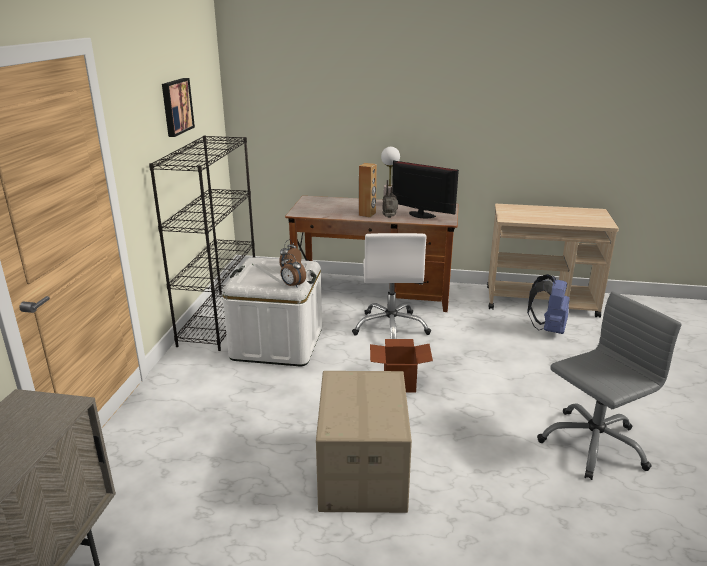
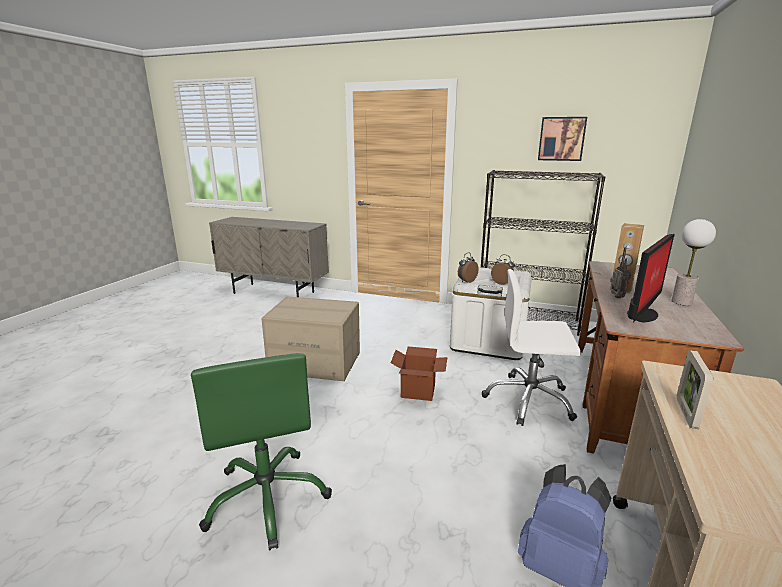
camera: 100 degrees right, 5 degrees down
(547, 220) = (686, 413): none -> picture frame
(592, 444) = (268, 497): grey office chair -> green office chair

